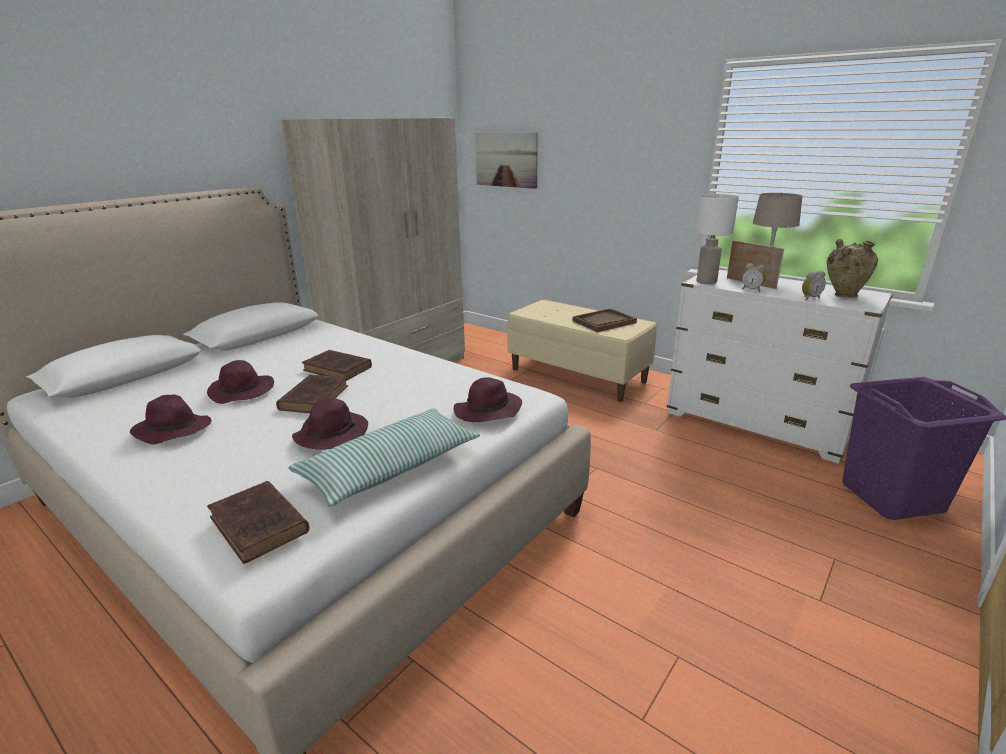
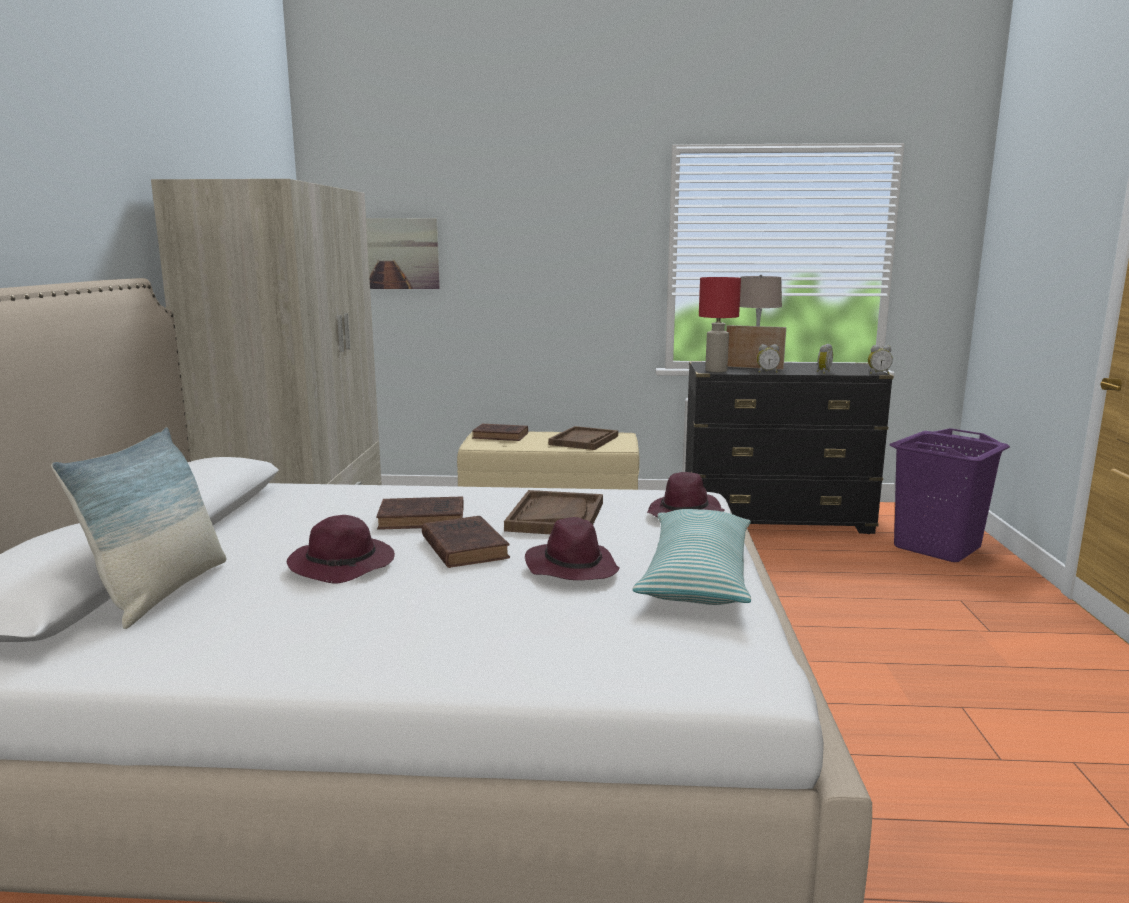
camera: 35 degrees left, 10 degrees down
(155, 383) = (162, 592): none -> pillow
(172, 430) = (340, 622): purple hat -> none
(260, 526) = (691, 650): brown book -> brown book (502, 436)
(408, 388) = (555, 516): none -> brown tray
(707, 282) = (716, 370): white table lamp -> red table lamp
(756, 423) = (775, 520): white dresser -> black dresser
(843, 295) = (840, 368): beige vase -> none
(869, 308) = (878, 373): none -> alarm clock

